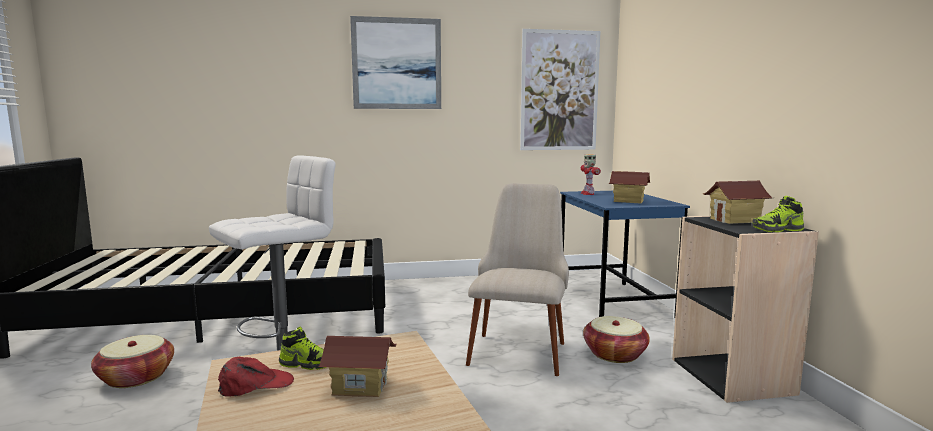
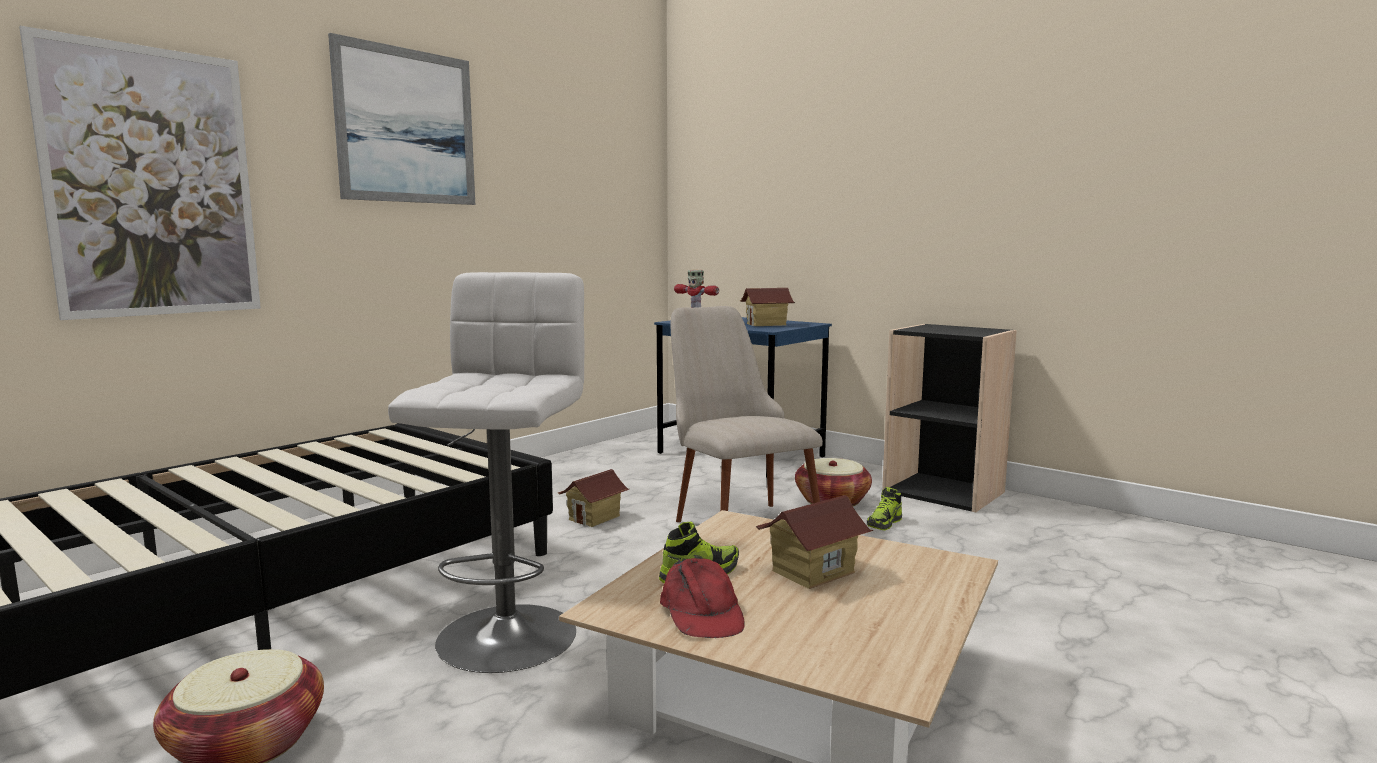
camera: 40 degrees left, 0 degrees up
(256, 385) = (701, 613): red cap -> red cap turned 135 degrees clockwise
(559, 91) = (613, 185): picture -> picture (152, 183)
(735, 220) = (938, 328): toy house -> toy house (595, 518)
(777, 230) = (992, 331): shoe -> shoe (884, 523)

